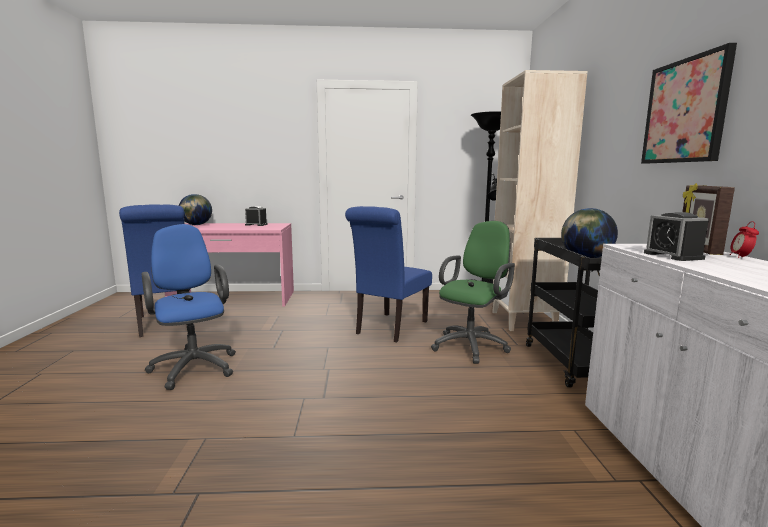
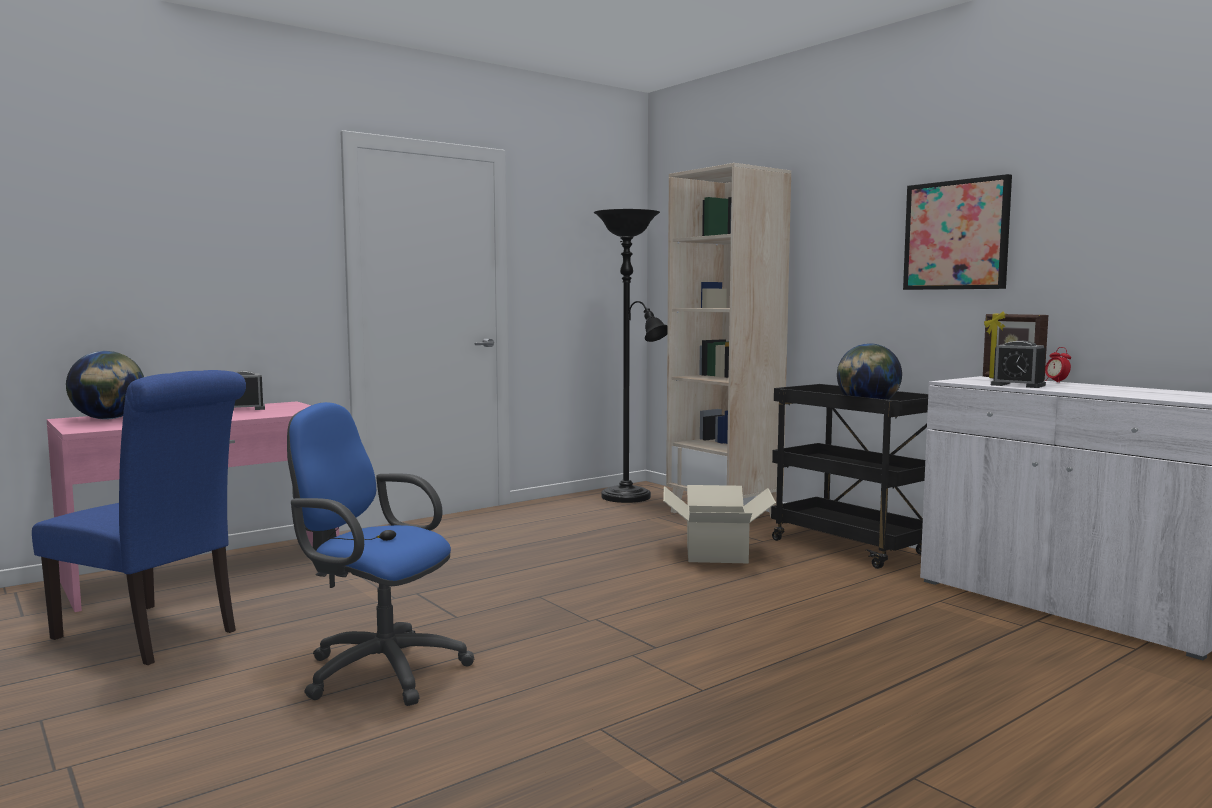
camera: 35 degrees left, 5 degrees down
(389, 328) = (578, 557): blue chair -> none
(472, 345) = (717, 552): green office chair -> cardboard box

